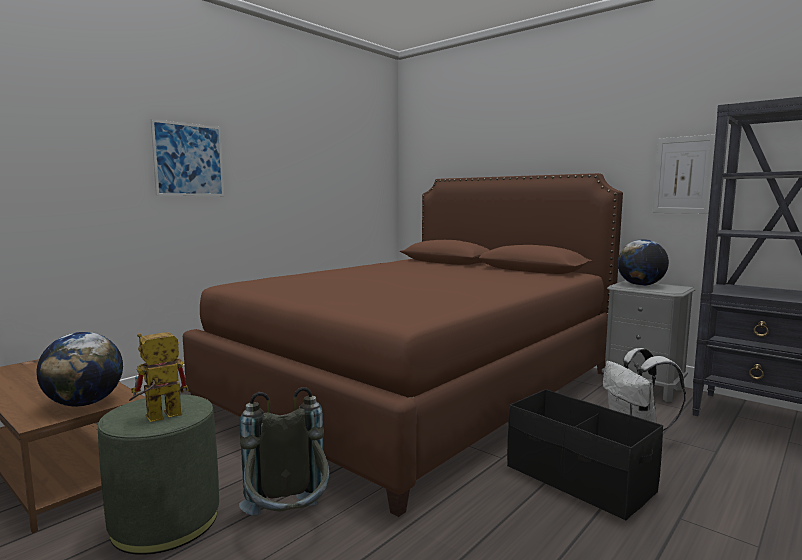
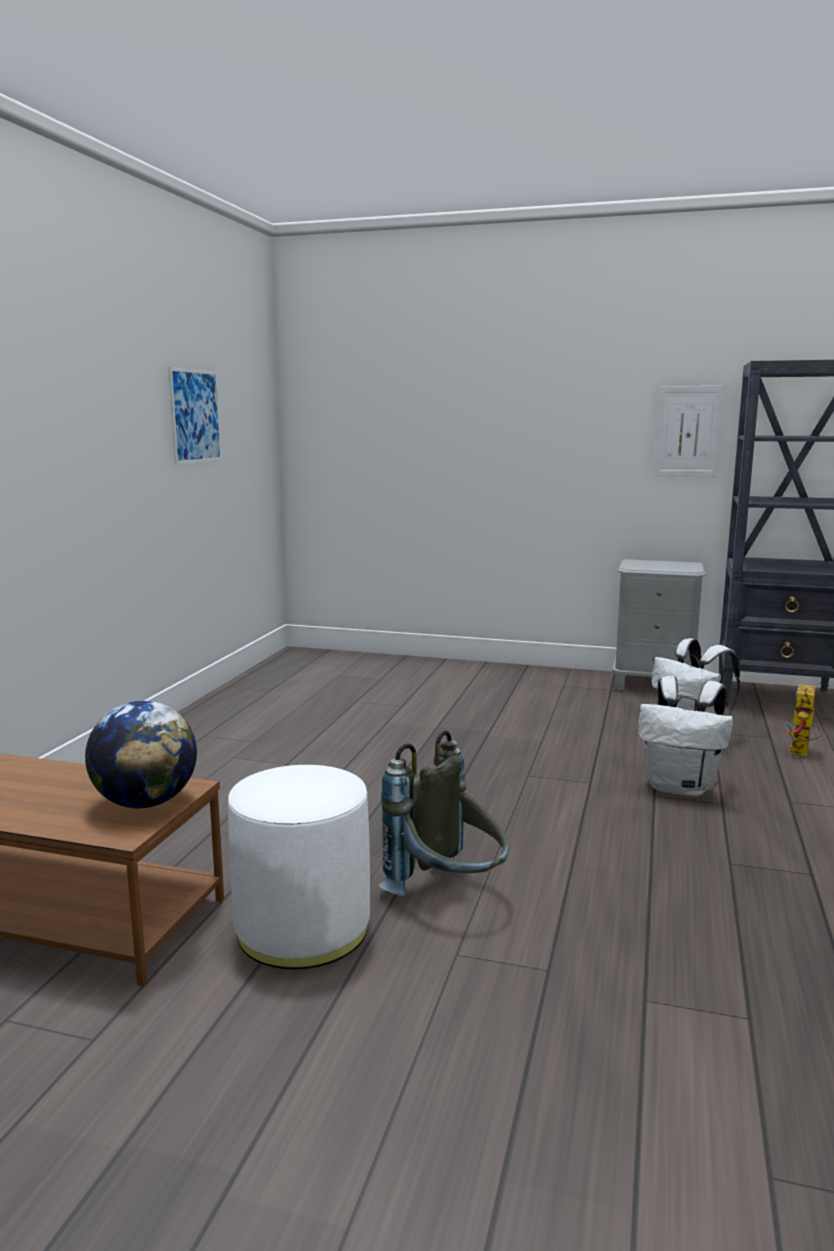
camera: 25 degrees left, 5 degrees up
(156, 418) = (316, 795): toy robot -> toy robot (801, 753)
(165, 521) = (303, 929): green ottoman -> white ottoman
(189, 160) = (57, 412): picture -> picture (195, 416)
(419, 389) = (416, 725): brown bed -> none
(578, 479) = (681, 787): black storage box -> white backpack
(640, 285) = (650, 564): globe -> none

